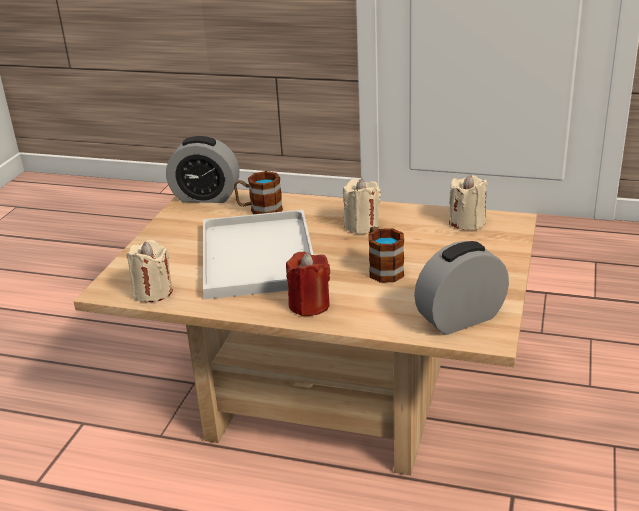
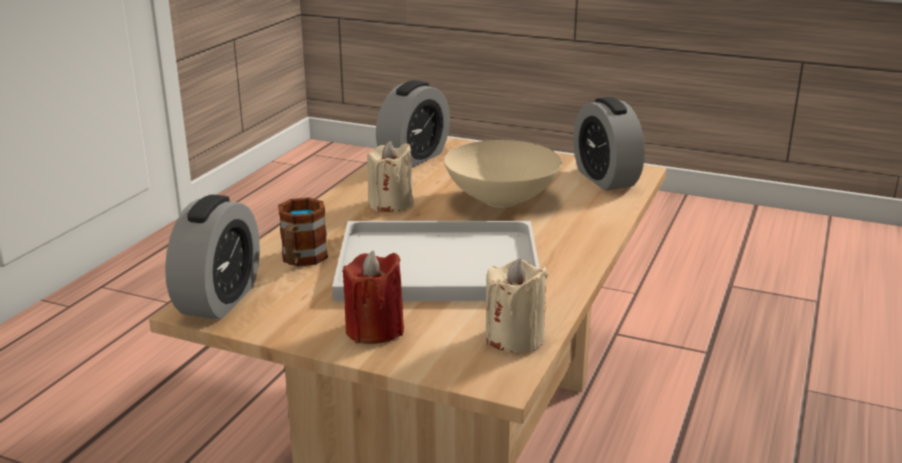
camera: 85 degrees left, 5 degrees down
(309, 305) = (569, 240): red candle -> red candle (374, 330)
(383, 269) = (500, 201): mug -> beige bowl
(467, 222) = (414, 158): beige candle -> alarm clock

